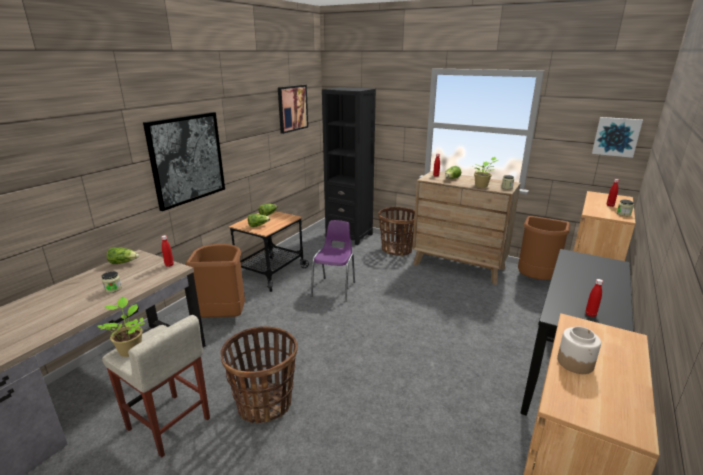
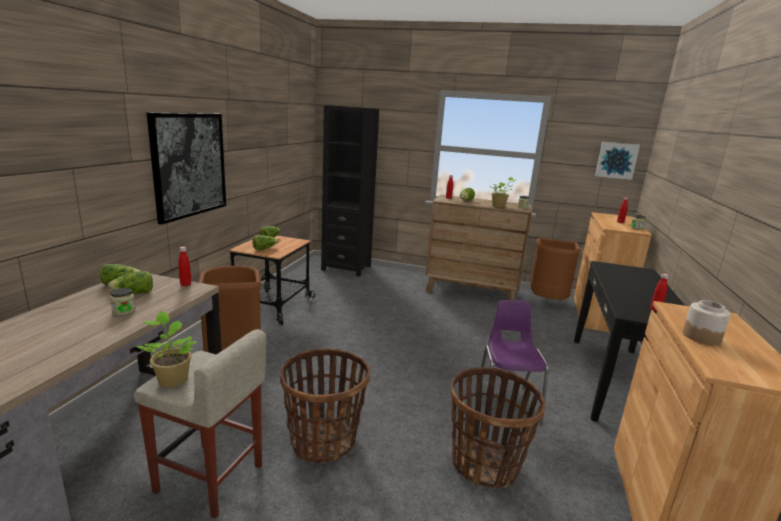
camera: 15 degrees left, 5 degrees down
(128, 272) = (134, 293): none -> lettuce
(292, 108) = (290, 123): picture -> none
(334, 288) = (353, 318): purple chair -> purple chair (507, 402)
(397, 250) = (403, 279): basket -> basket (485, 464)

